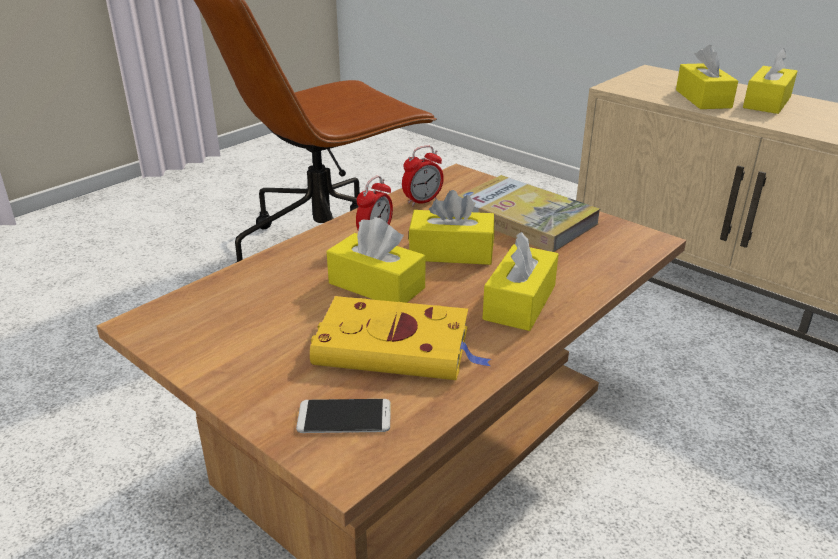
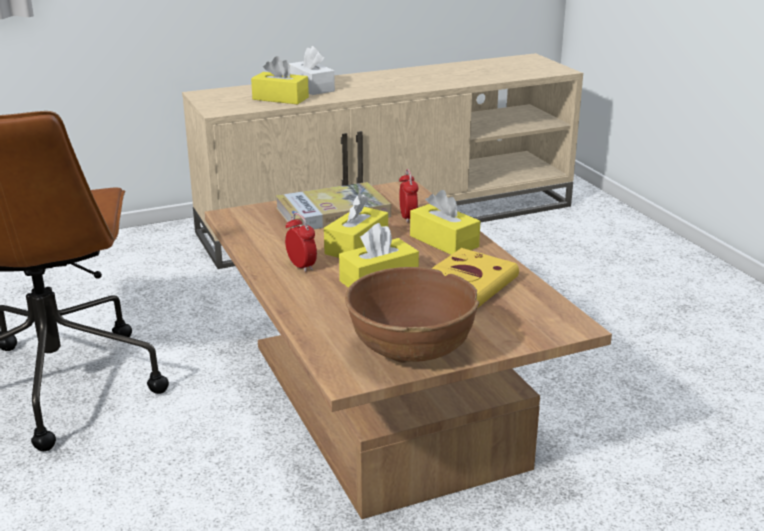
camera: 65 degrees left, 5 degrees down
(221, 345) = (411, 348): none -> brown bowl
(344, 417) = (528, 318): phone -> none
(422, 201) = (261, 237): alarm clock -> alarm clock (408, 217)
(767, 102) = (311, 87): yellow tissue box -> white tissue box

